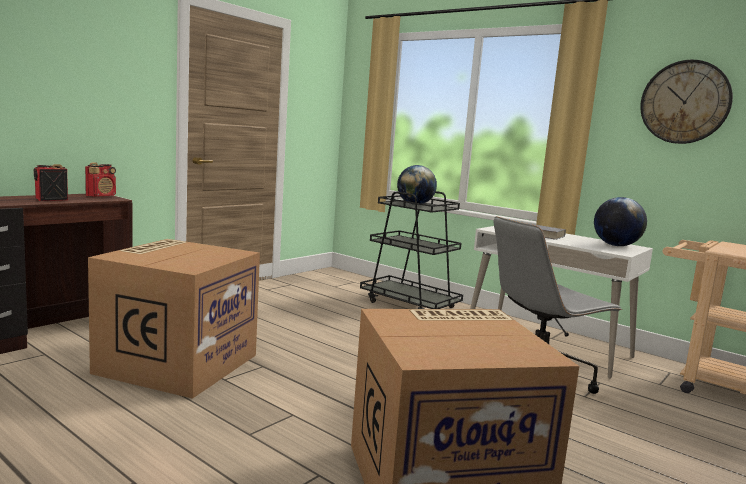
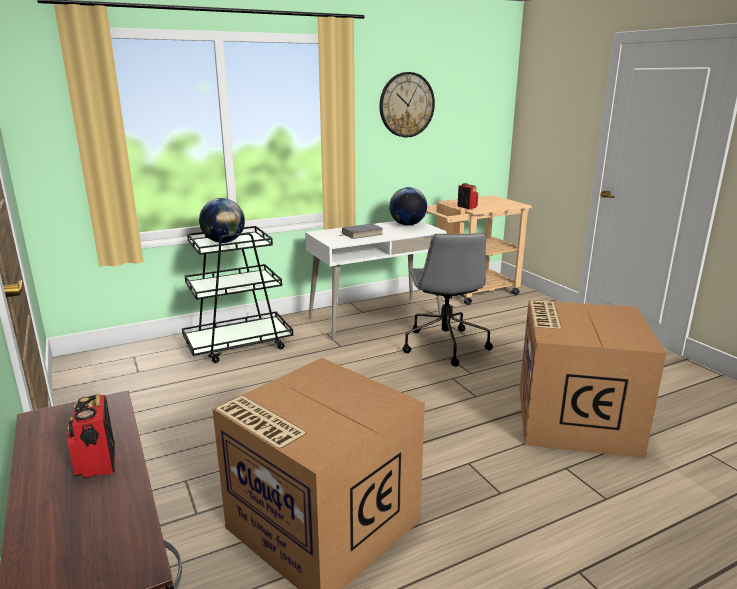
camera: 65 degrees left, 10 degrees up
(101, 196) = (67, 414): radio -> radio (467, 207)

